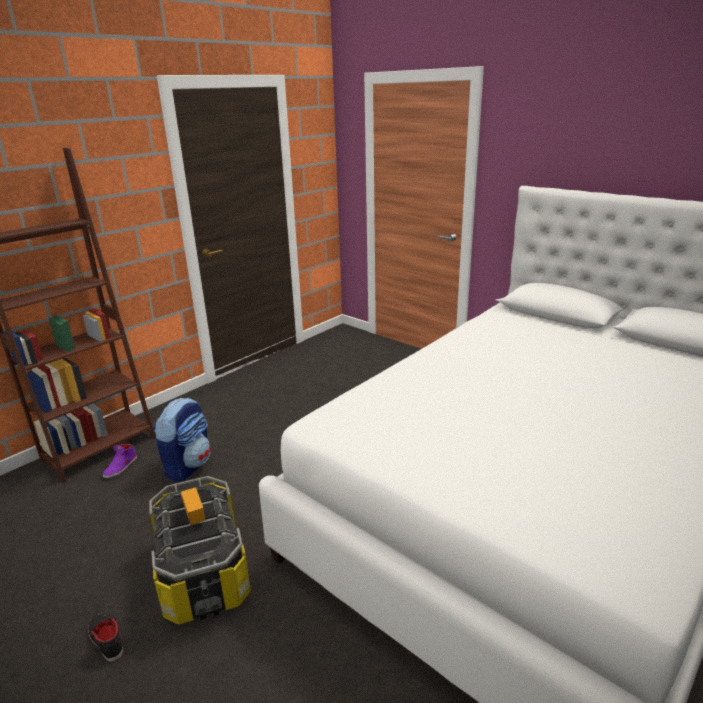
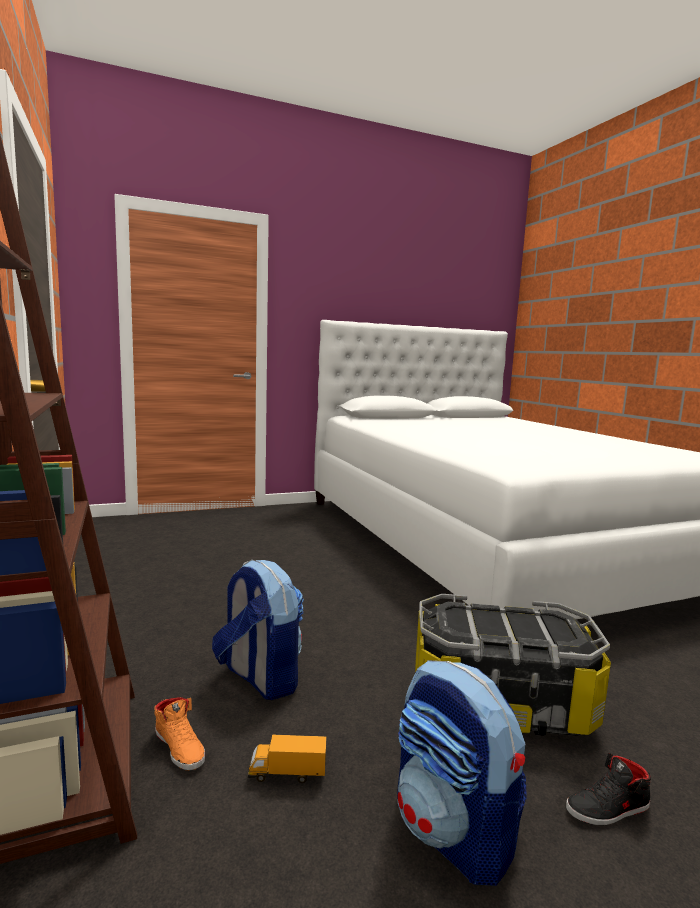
camera: 65 degrees left, 15 degrees down
(78, 573) = (453, 832): none -> backpack
(121, 467) = (180, 747): purple shoe -> orange shoe
(194, 513) = (489, 622): toy truck -> toy truck (287, 774)

